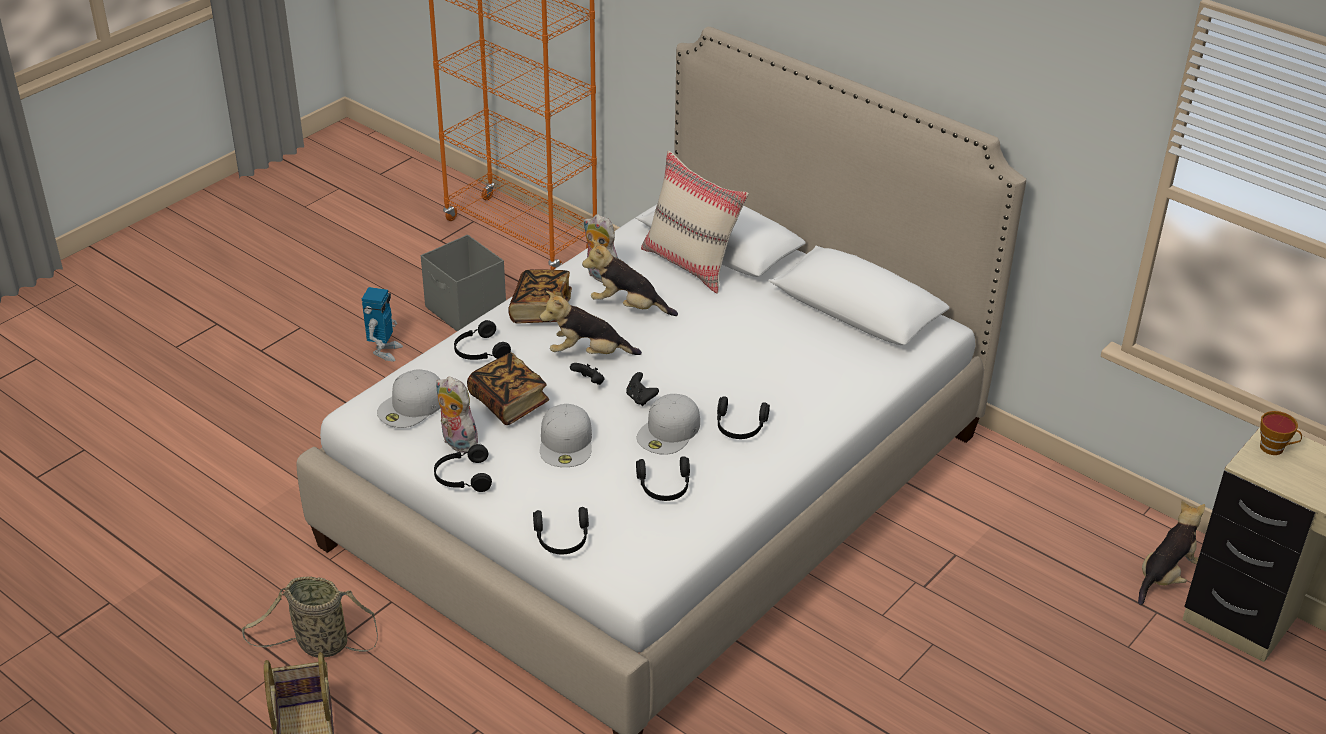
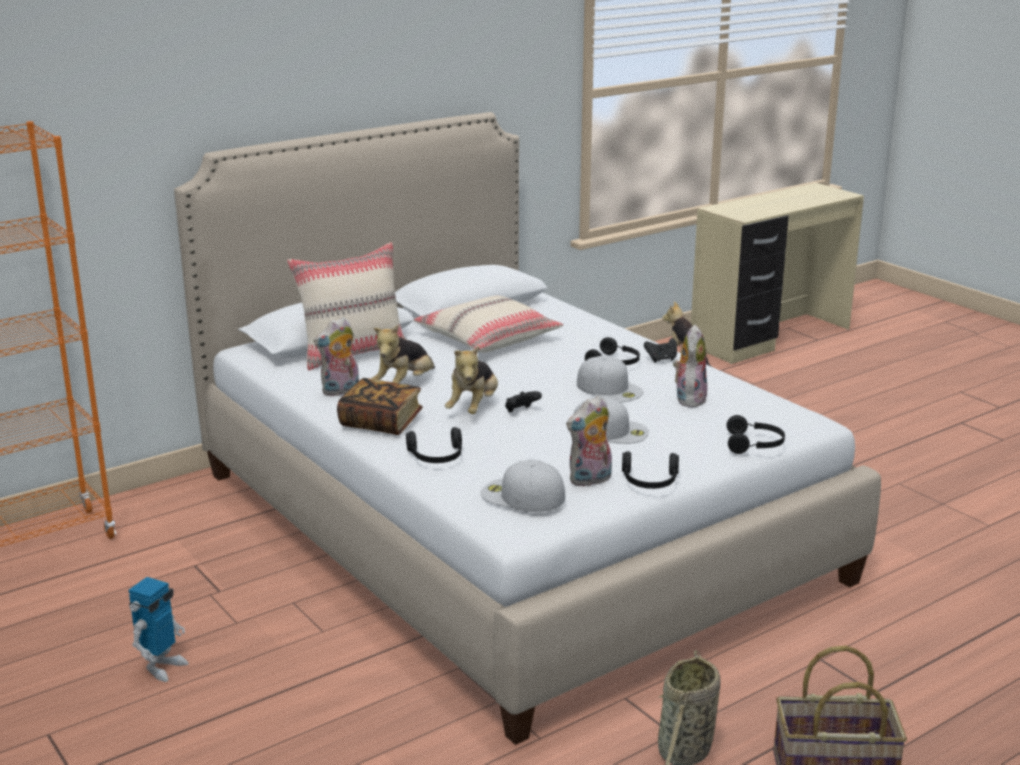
camera: 75 degrees left, 15 degrees down
(384, 351) = (162, 667): toy robot -> toy robot turned 90 degrees clockwise
(412, 406) = (521, 495): white cap -> white cap turned 150 degrees clockwise
(466, 311) = (129, 602): grey storage box -> none
(509, 402) = (539, 447): book -> none
(640, 398) = (557, 393): black game controller -> black game controller (661, 359)
(664, 487) = (688, 398): black headphones -> plush toy
(771, 335) = (488, 338): none -> beige pillow
(1274, 448) = (728, 210): cup -> none

